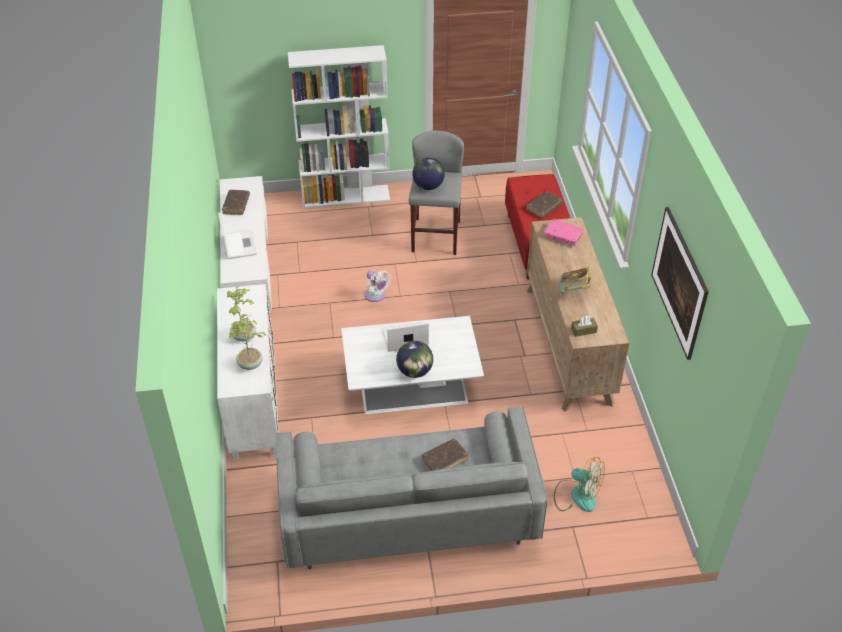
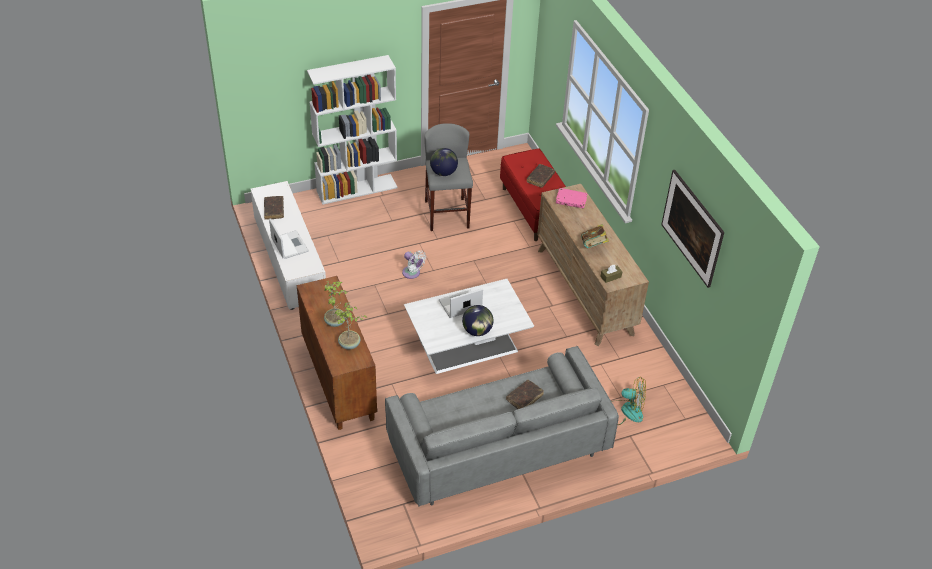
camera: 15 degrees left, 0 degrees up
(253, 403) = (337, 380): white cabinet -> brown cabinet

